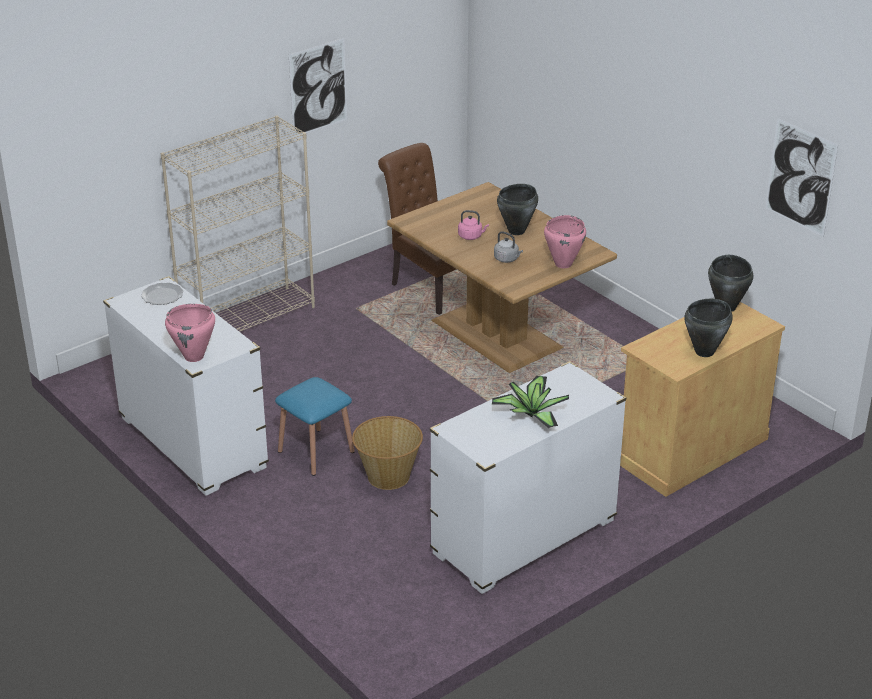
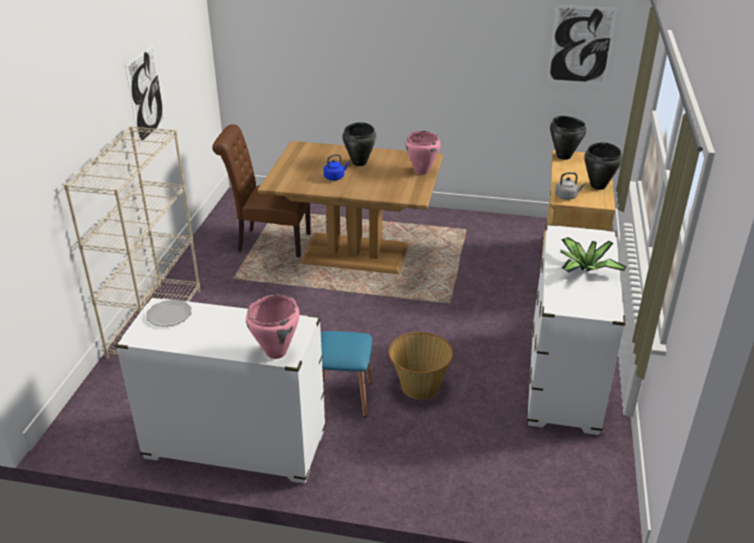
camera: 40 degrees left, 0 degrees up
(471, 236) = (335, 177): pink kettle -> blue kettle
(507, 259) = (382, 182): grey kettle -> grey kettle (567, 196)

